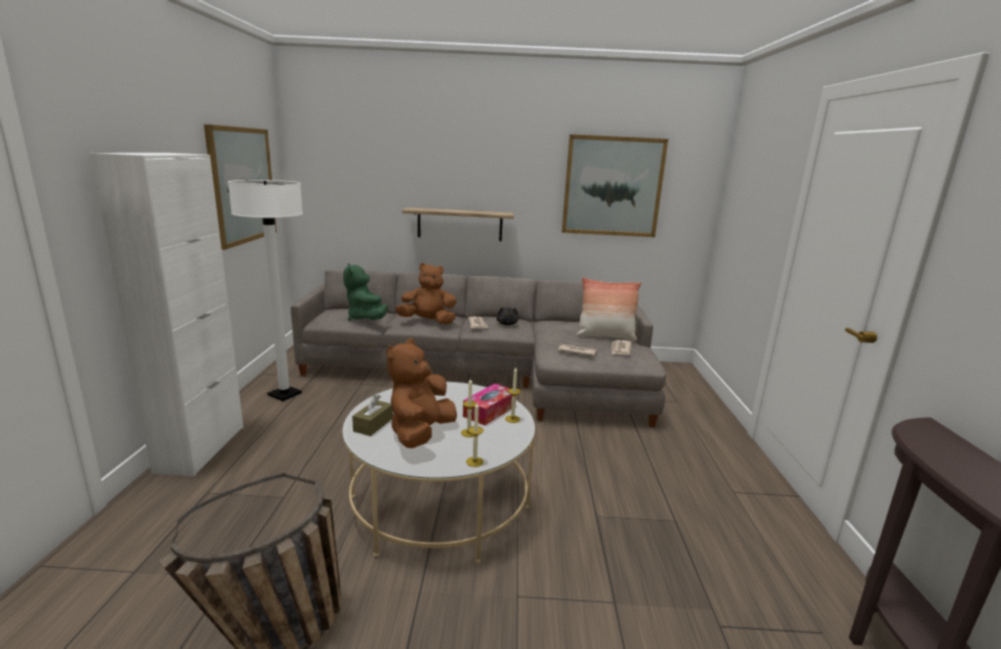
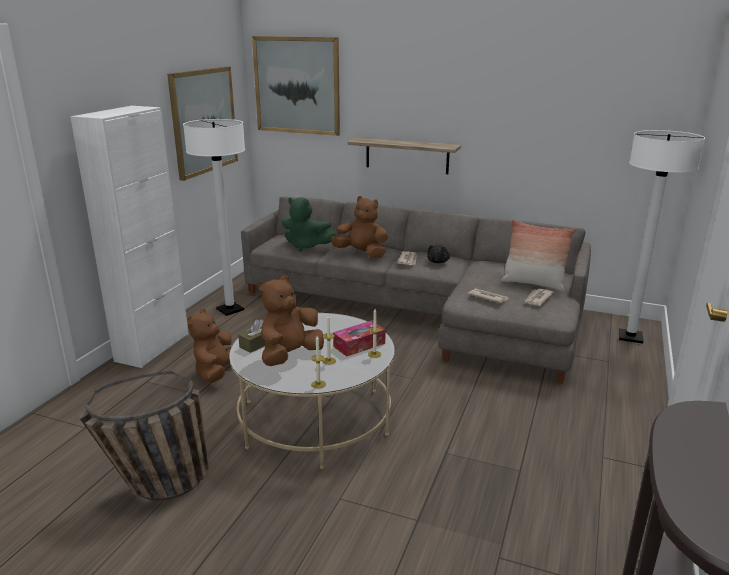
camera: 20 degrees right, 5 degrees up
(297, 467) = (216, 372): none -> brown plush toy
(365, 318) = (306, 246): green plush toy -> green plush toy turned 60 degrees counterclockwise
(612, 186) = (569, 118): picture -> picture (297, 85)
(679, 379) = (630, 337): none -> white floor lamp

